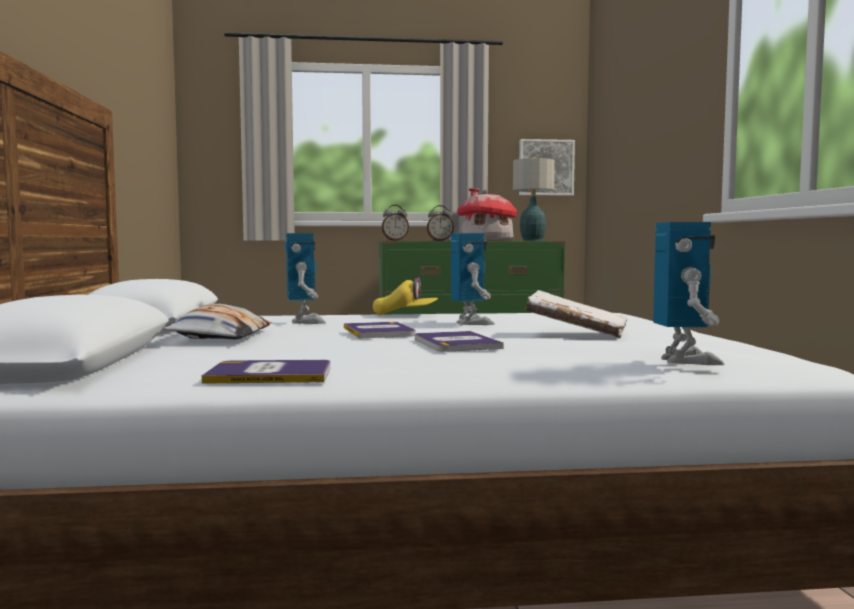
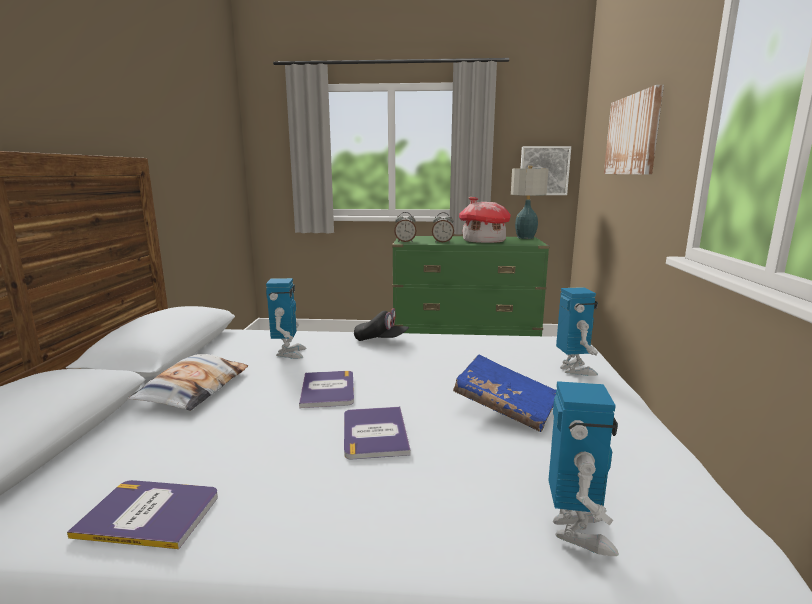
camera: 10 degrees right, 10 degrees up
(405, 315) = (381, 340): yellow cap -> black cap
(471, 323) = (425, 366): toy robot -> toy robot (574, 369)
(576, 332) = (505, 406): white book -> blue book
(649, 111) = (633, 135): none -> picture

